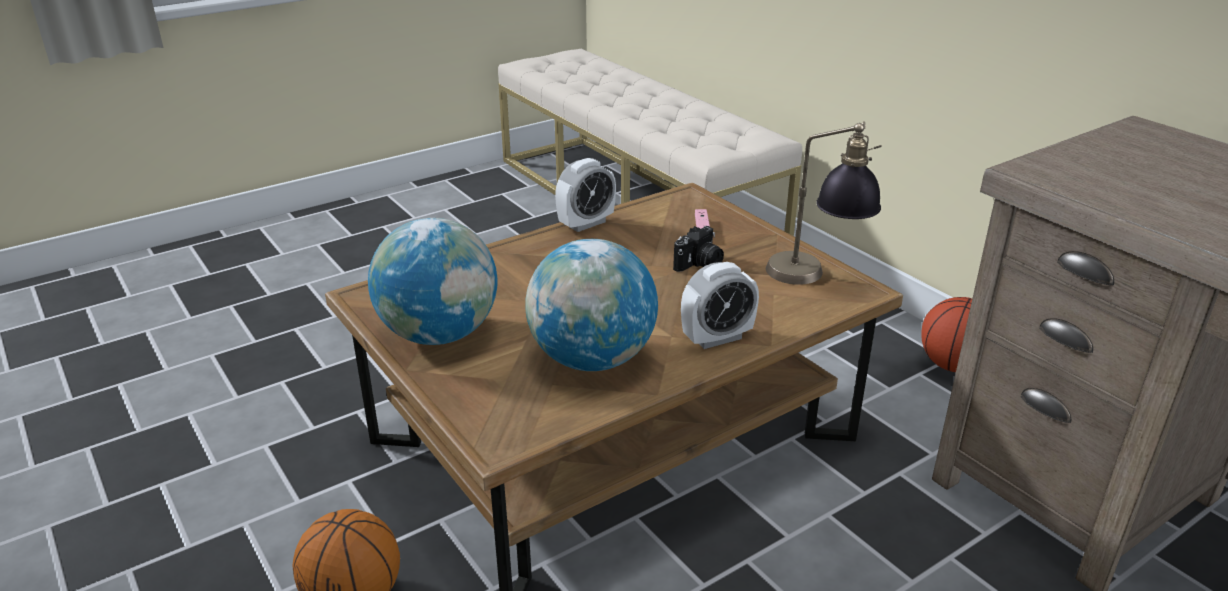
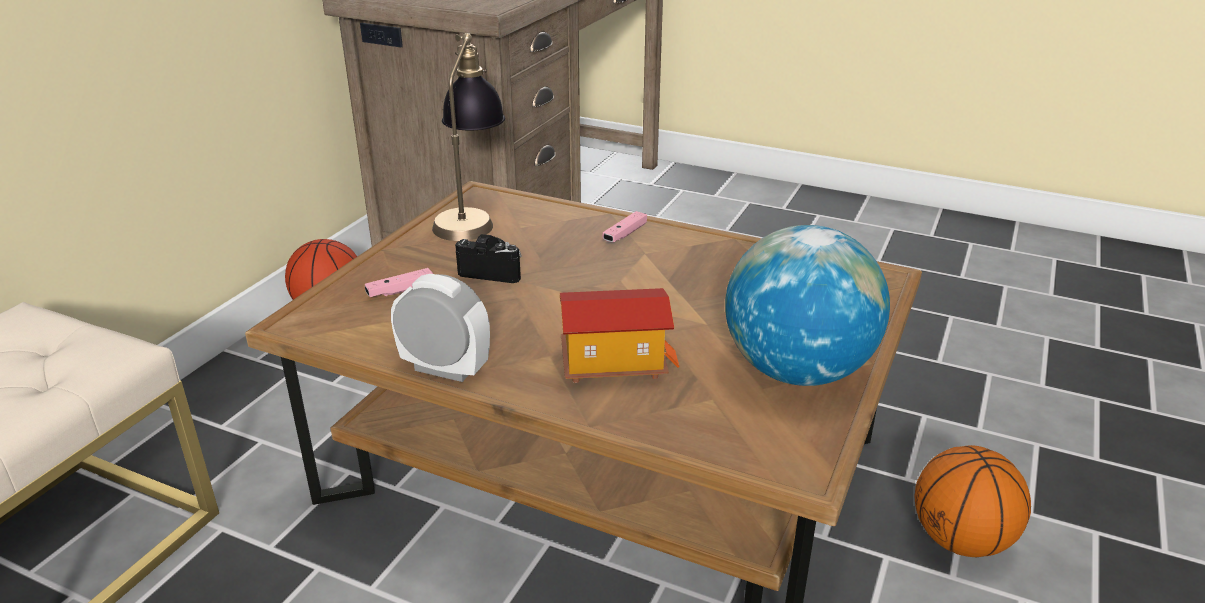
camera: 120 degrees left, 0 degrees up
(531, 274) = (614, 363): none -> toy house
(592, 359) = (726, 276): globe -> none
(717, 338) = (625, 234): alarm clock -> pink game controller

